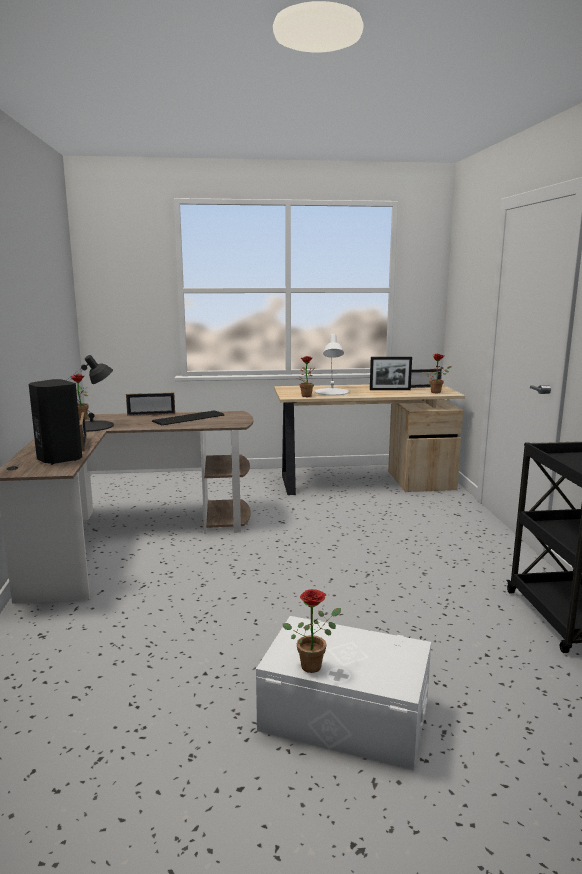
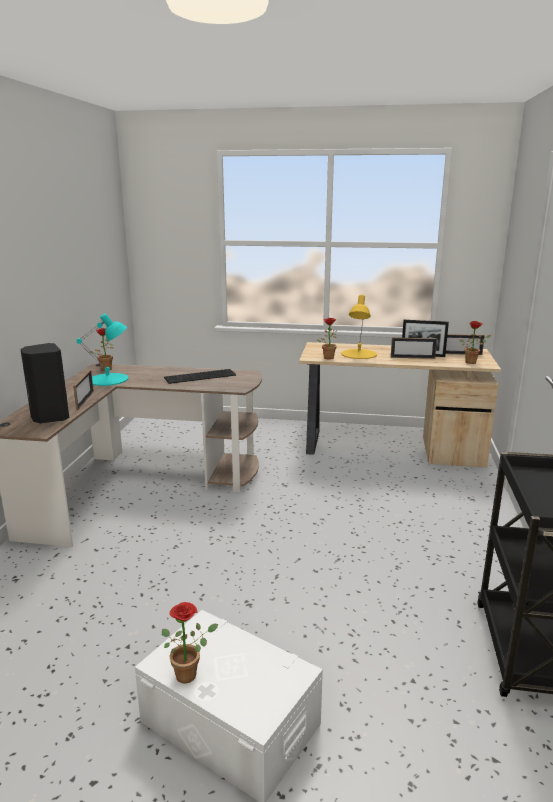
camera: 15 degrees right, 5 degrees up
(93, 426) = (109, 379): black table lamp -> turquoise table lamp
(151, 414) = (170, 369): picture frame -> picture frame (412, 357)
(331, 392) = (358, 354): white table lamp -> yellow table lamp

